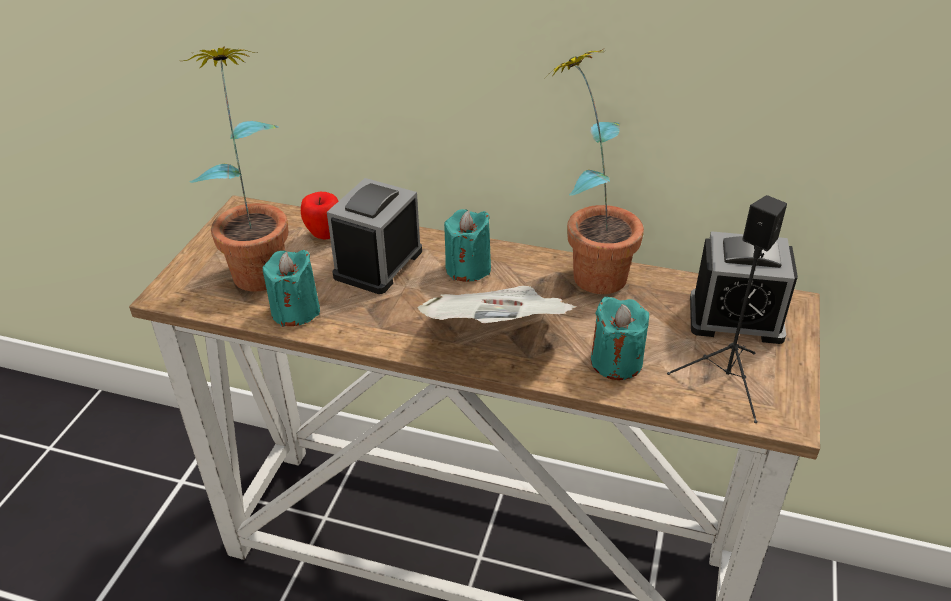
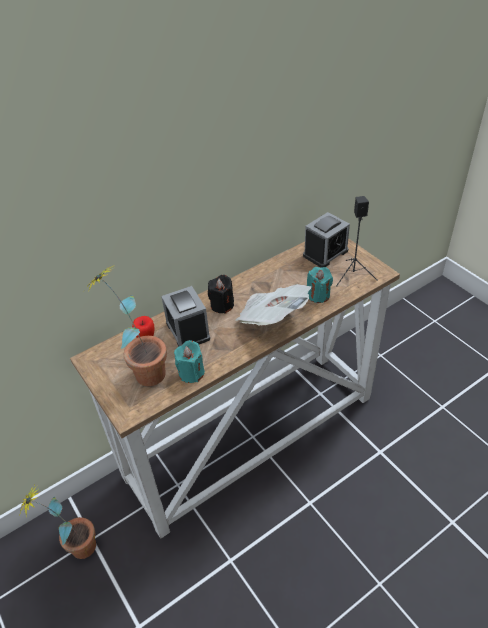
camera: 50 degrees left, 5 degrees up
(468, 268) = (222, 305): turquoise candle -> black candle
(588, 268) = (259, 272): potted plant -> potted plant (75, 546)

